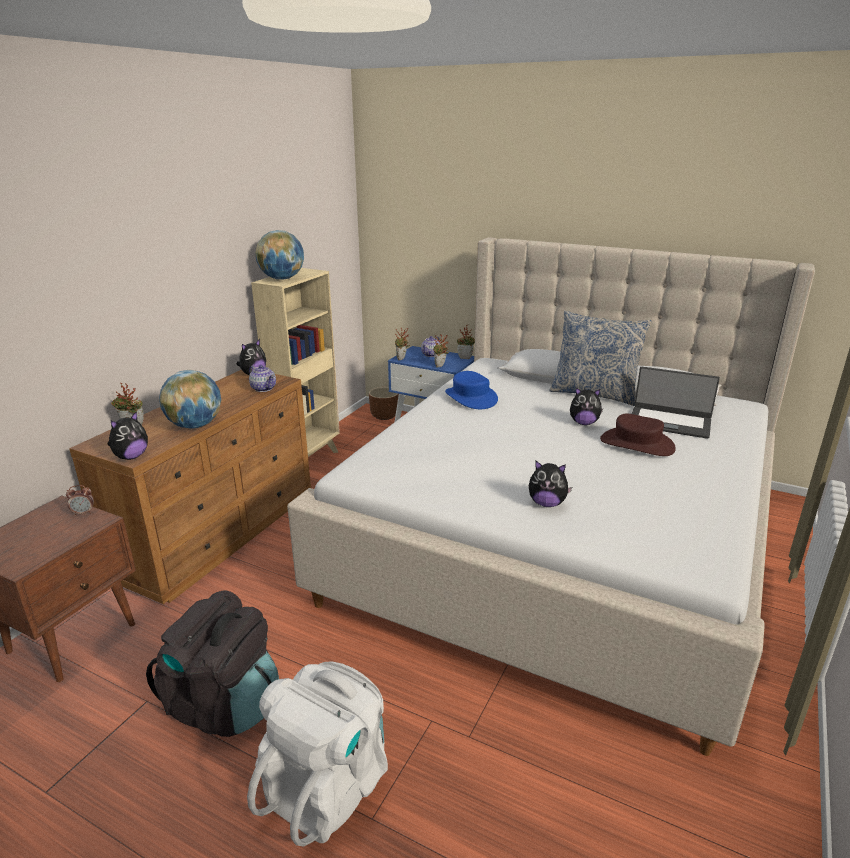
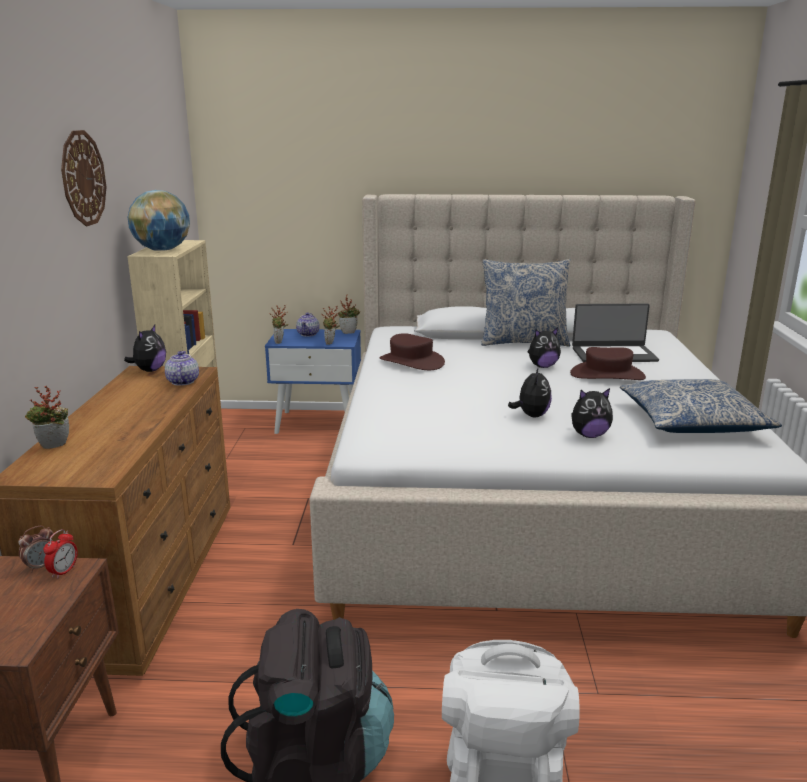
camera: 25 degrees left, 5 degrees down
(91, 520) = (63, 571): none -> alarm clock
(131, 457) = (95, 476): plush toy -> plush toy (531, 415)
(195, 425) = (141, 430): globe -> none
(206, 222) = (83, 178): none -> wall clock
(263, 388) = (182, 382): teapot -> teapot turned 120 degrees counterclockwise
(384, 416) = (250, 418): brown planter -> none
(470, 397) = (411, 362): blue hat -> brown hat
(666, 512) = (692, 422): none -> pillow

